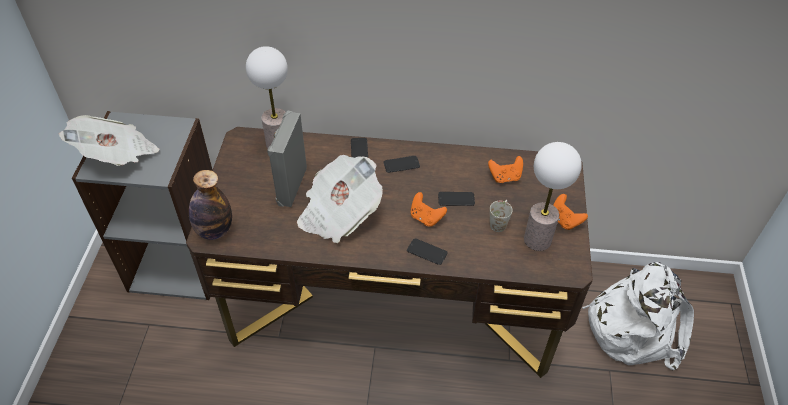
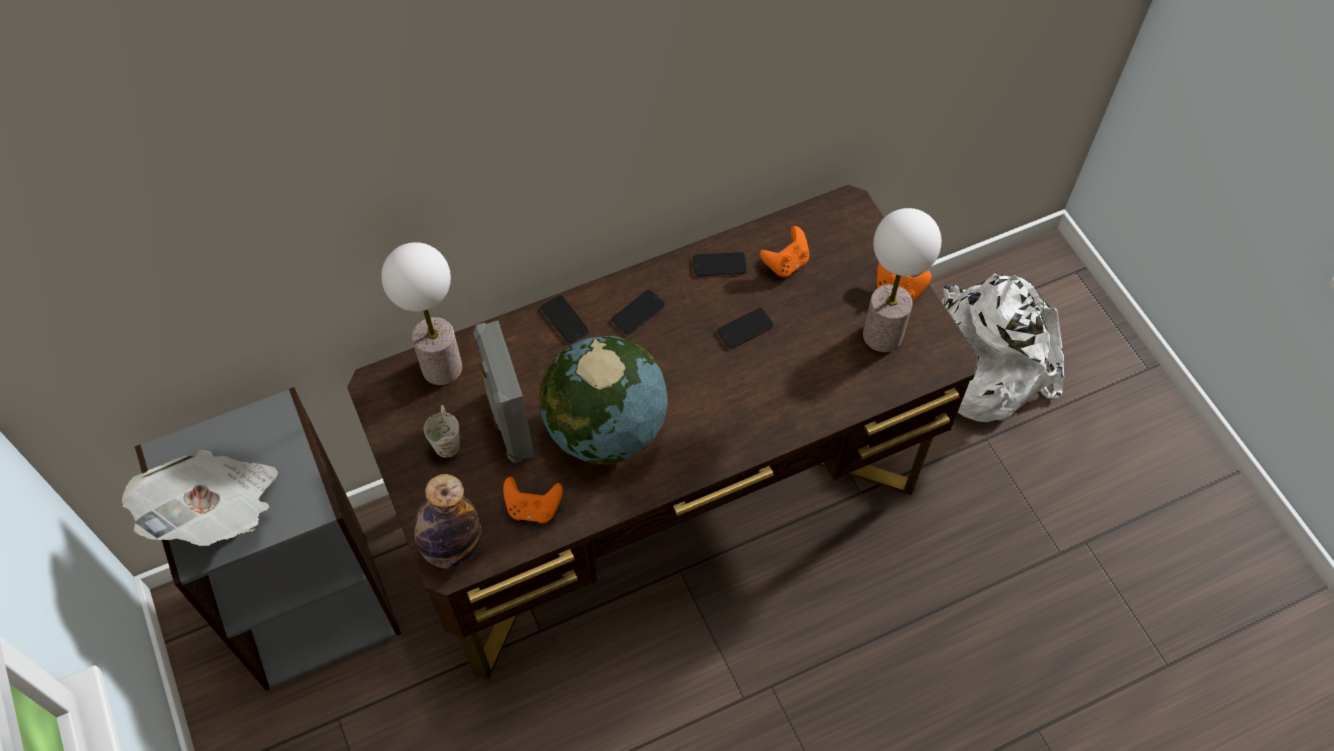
camera: 30 degrees left, 10 degrees up
(339, 213) = (606, 430): newspaper -> globe
(426, 218) = (725, 377): orange game controller -> orange game controller (533, 508)
(427, 252) = (759, 425): phone -> phone (719, 265)
(499, 221) = (820, 333): white mug -> white mug (446, 439)

